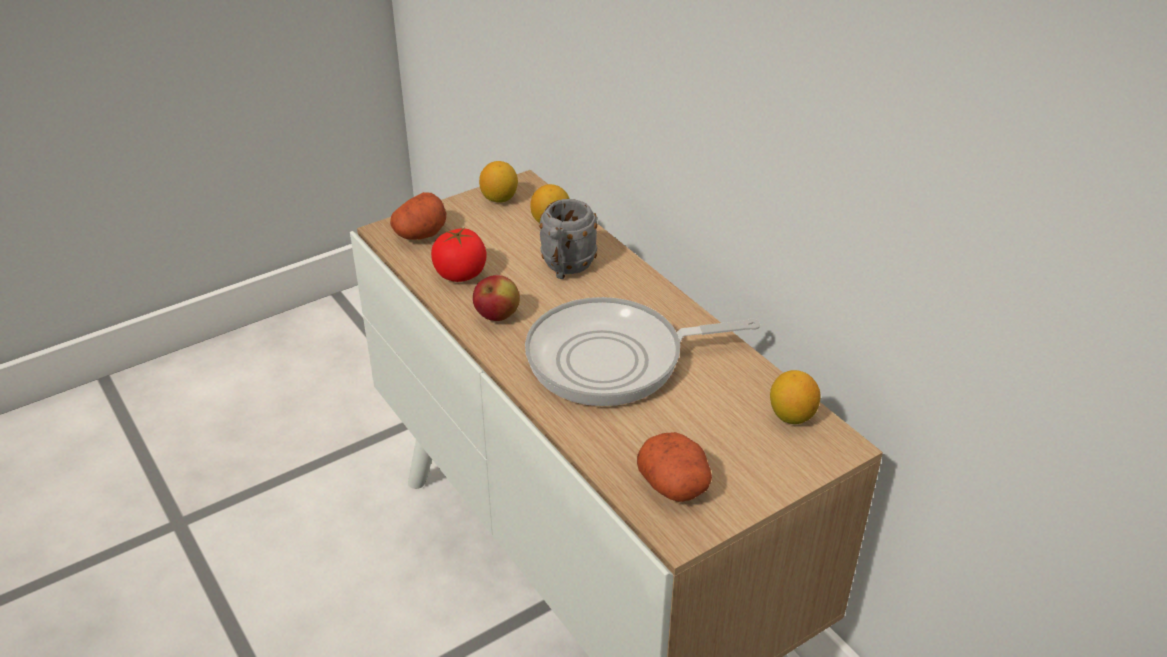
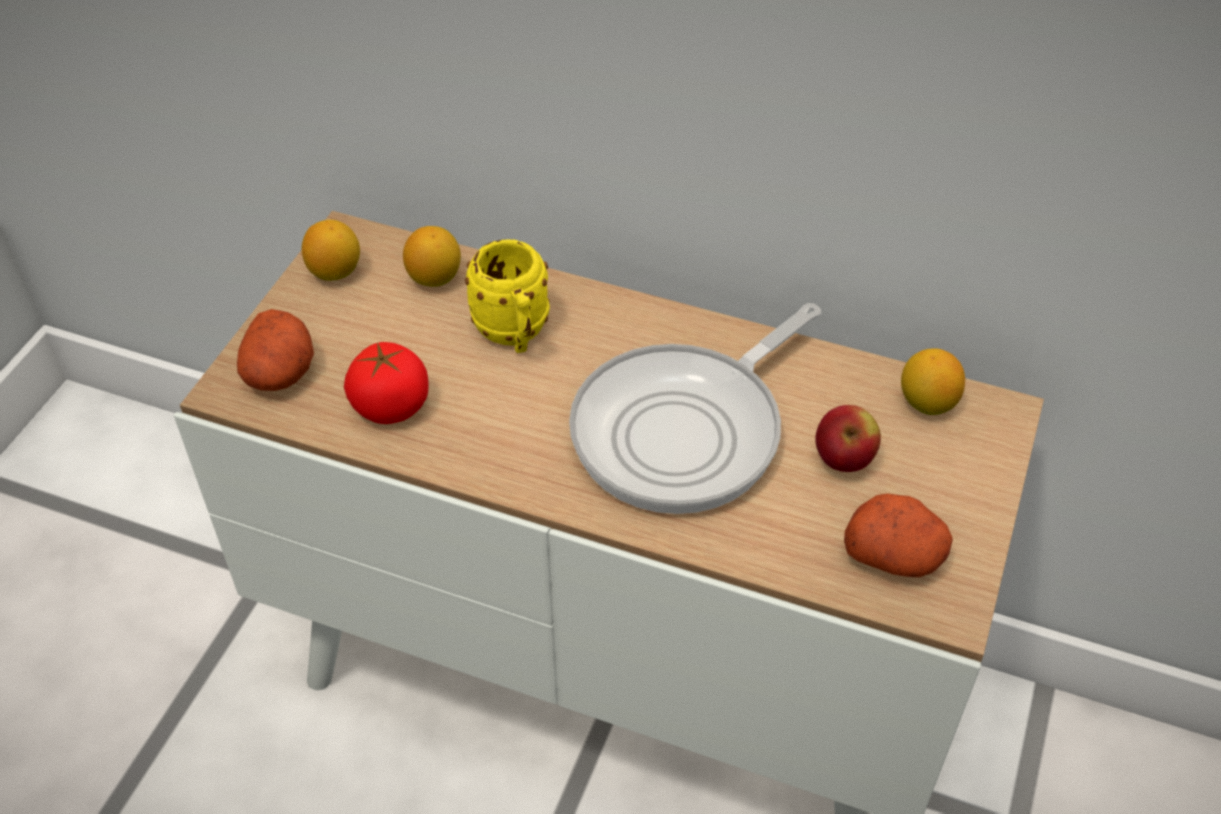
camera: 35 degrees left, 10 degrees up
(497, 316) = (496, 443): apple -> apple (843, 460)
(565, 268) = (514, 334): grey mug -> yellow mug

